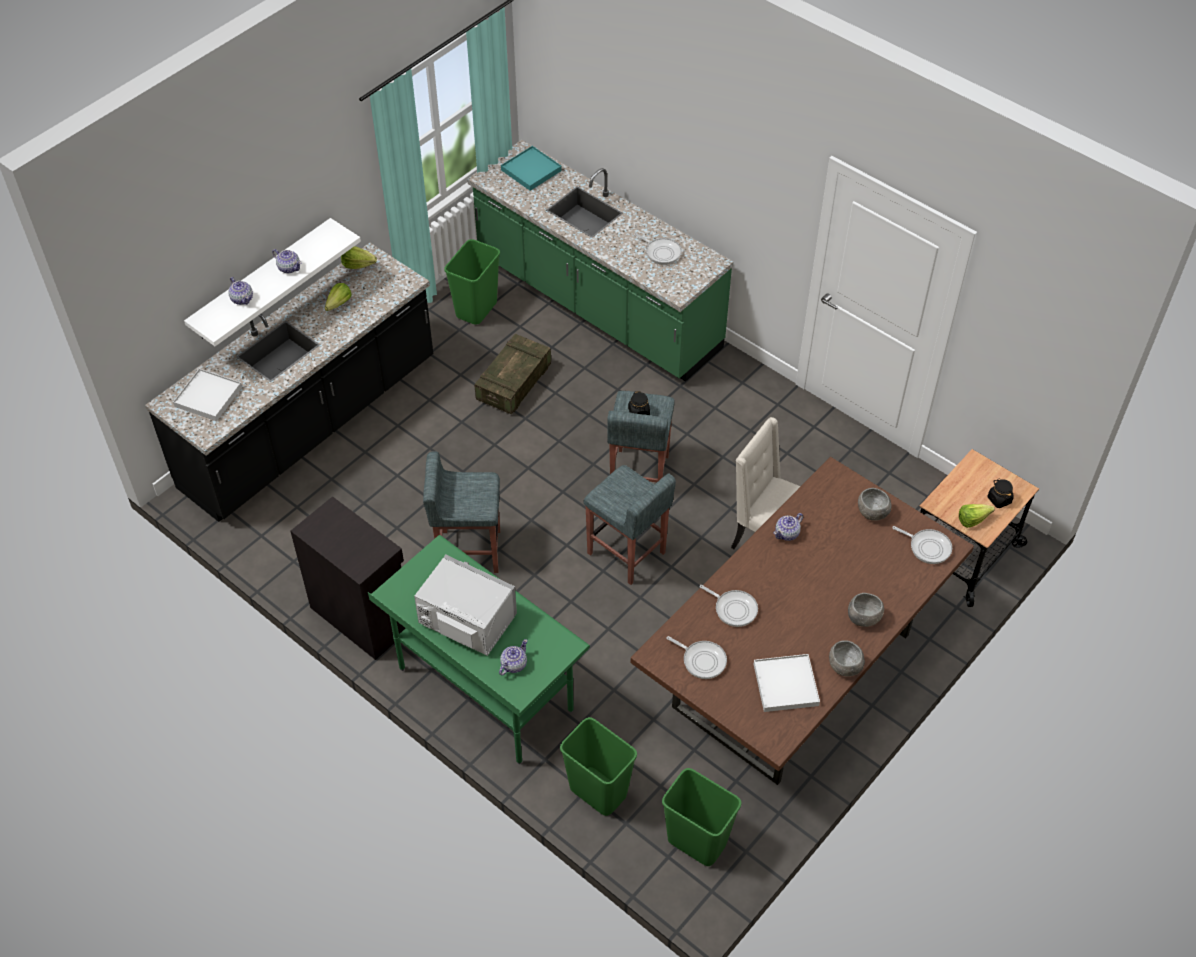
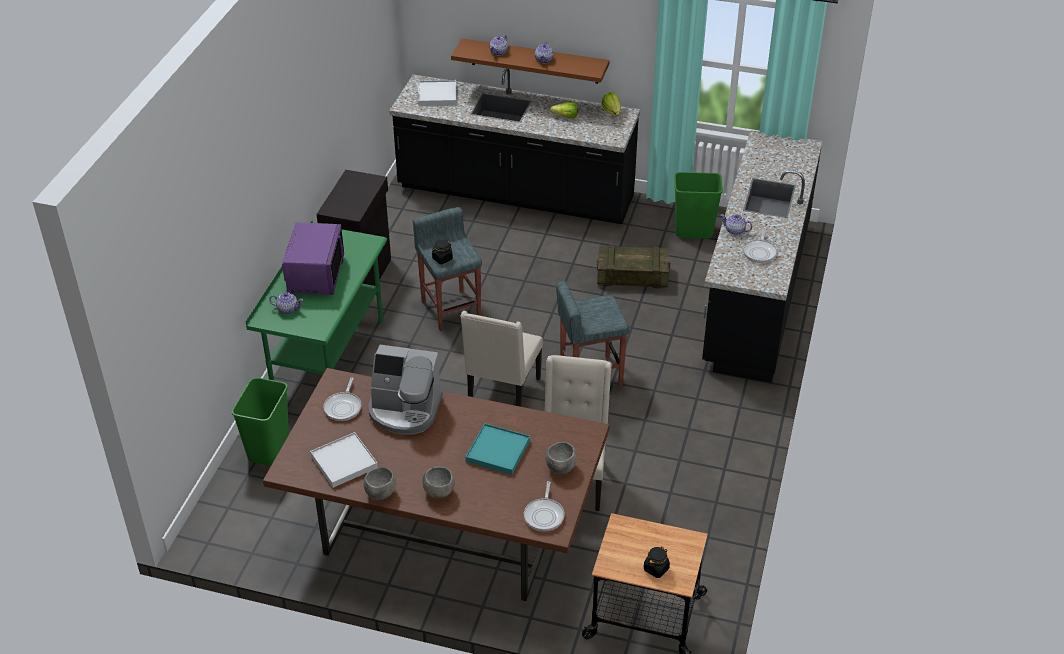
camera: 65 degrees right, 10 degrees down
(262, 280) = (534, 61): white shelf -> brown shelf
(466, 621) = (315, 274): grey microwave -> purple microwave
(531, 170) = (791, 156): turquoise tray -> turquoise tray (498, 451)
(597, 305) = (755, 293): green counter -> black counter
(627, 554) = (502, 394): grey stool -> beige chair
(639, 412) = (594, 311): black jar -> black jar (442, 259)
(696, 842) = (248, 520): green trash can -> none
(733, 609) = (405, 410): frying pan -> coffee machine
(787, 533) = (503, 420): teapot -> teapot (735, 231)
(975, 520) = (619, 557): lettuce -> none

